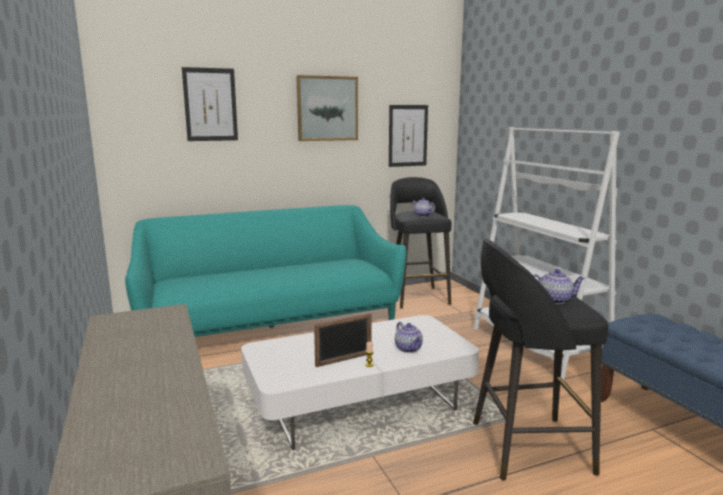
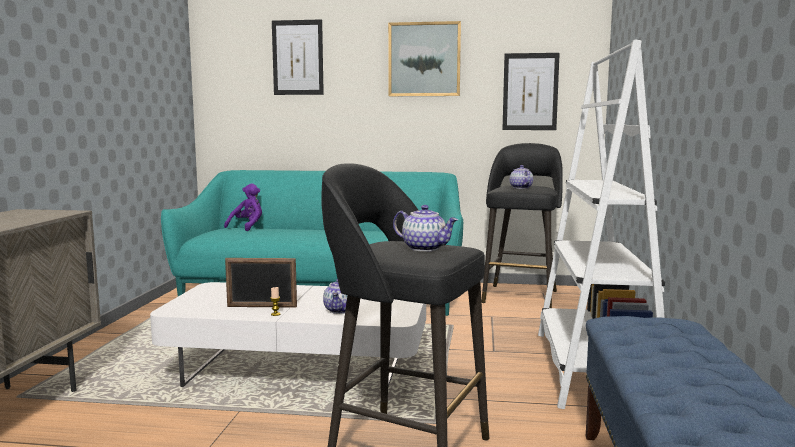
camera: 30 degrees right, 5 degrees down
(195, 276) = (247, 227): none -> purple plush toy

